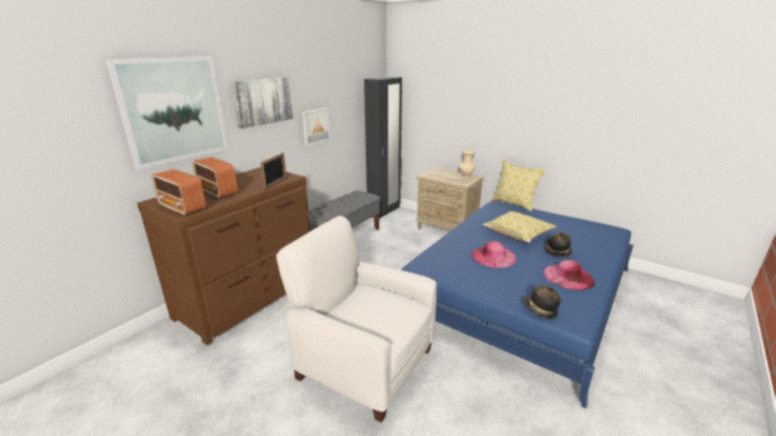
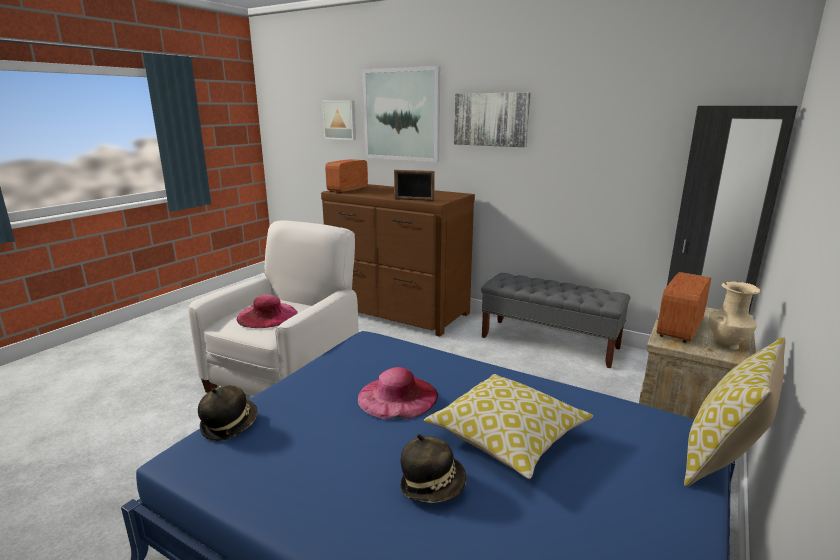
camera: 85 degrees right, 5 degrees down
(217, 192) = (385, 191): radio -> radio (679, 328)
(315, 126) = (567, 166): picture -> picture (340, 120)
(568, 277) = (320, 480): pink hat -> pink hat (267, 315)

